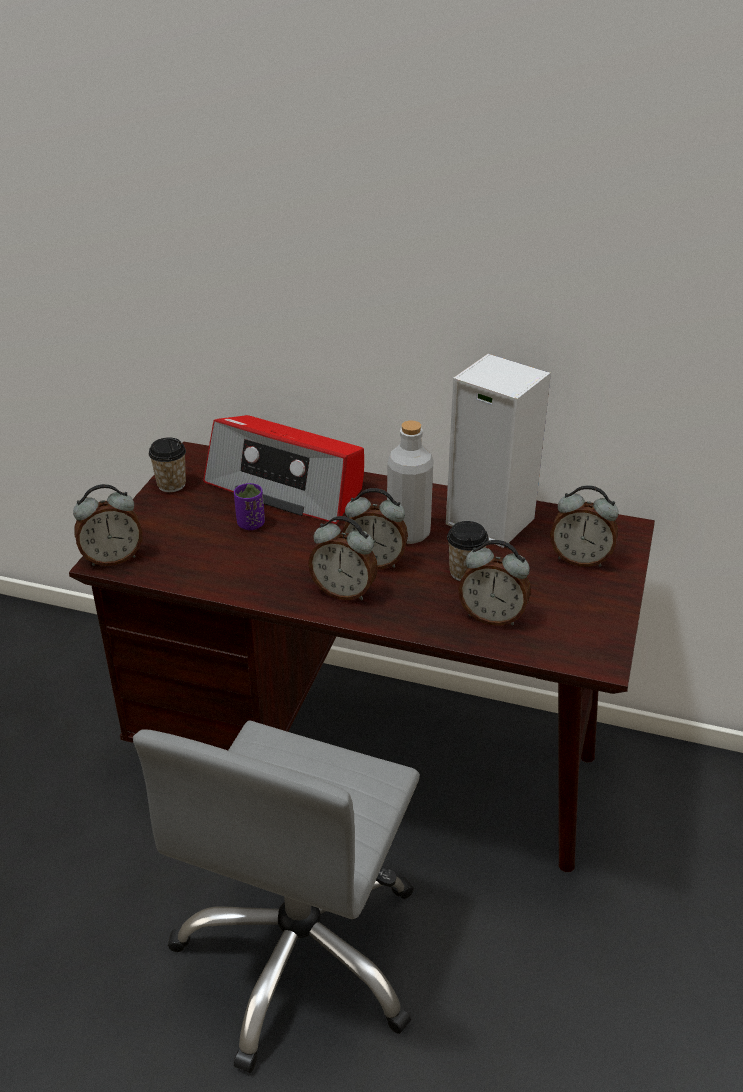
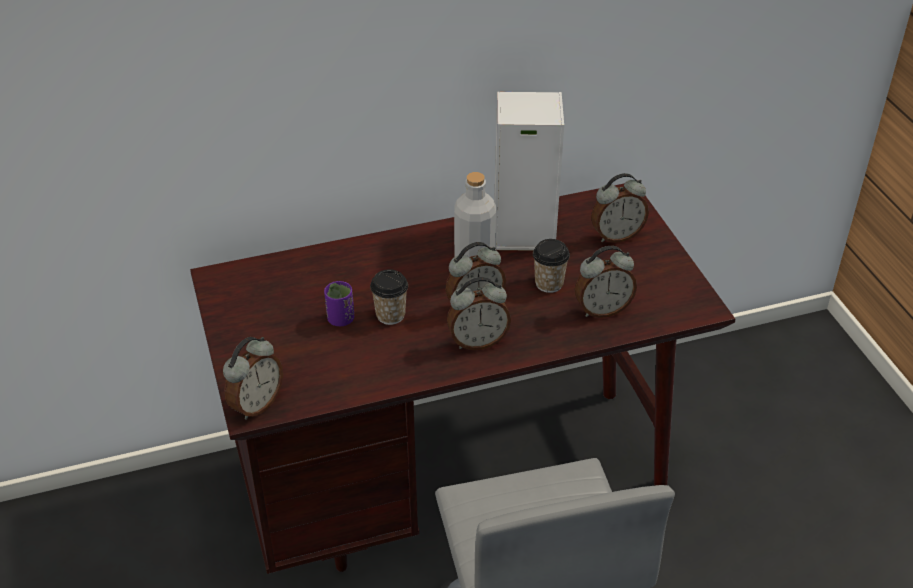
camera: 35 degrees left, 5 degrees up
(171, 485) = (229, 314): cup -> cup (390, 315)
(287, 486) = (333, 272): radio -> none

